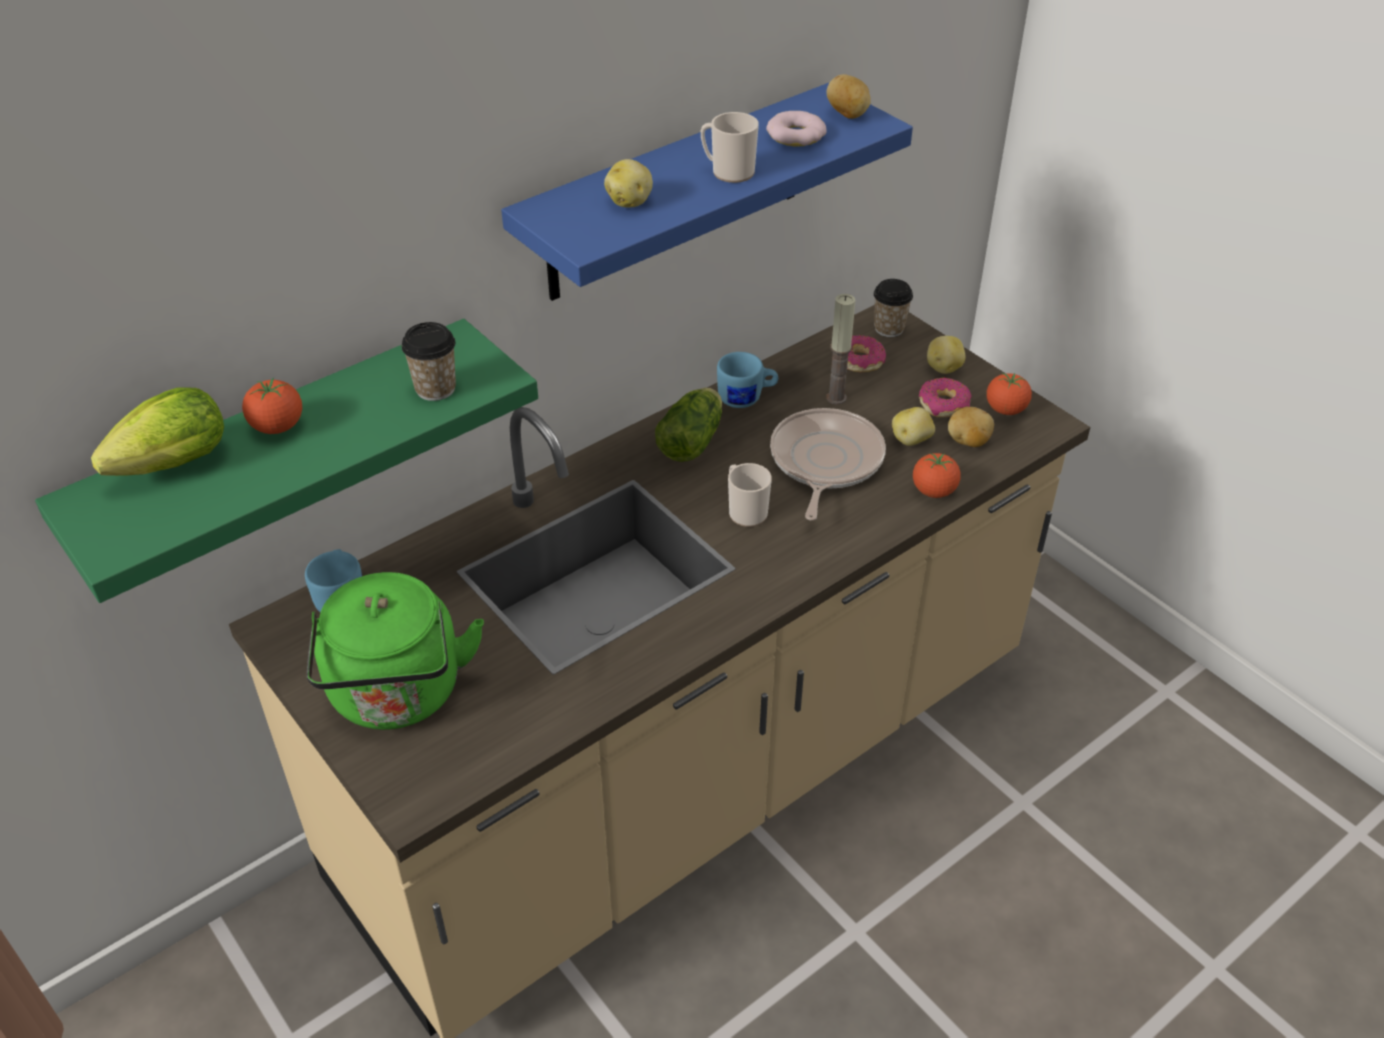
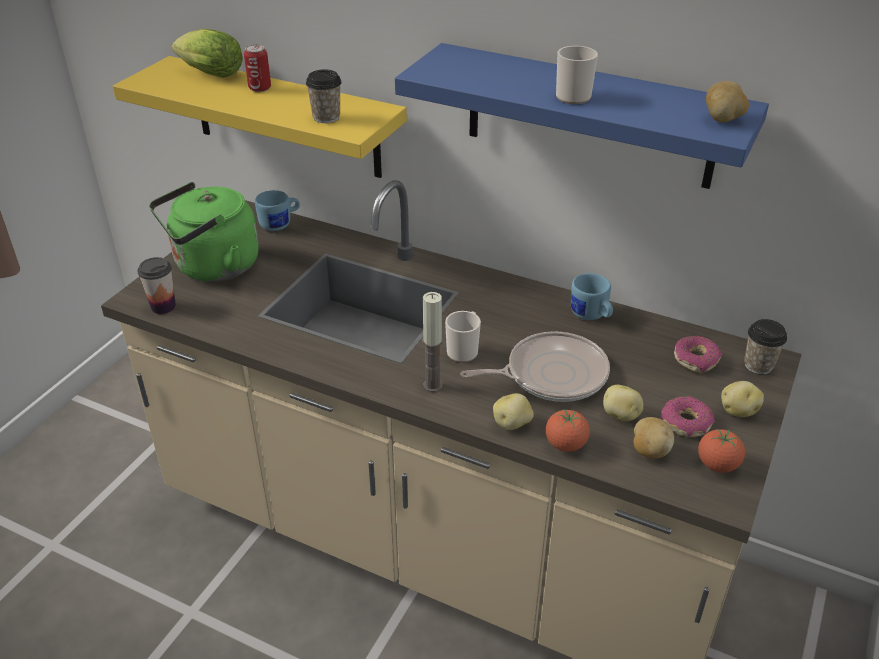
camera: 65 degrees right, 5 degrees down
(278, 427) = (260, 88): tomato -> can
(279, 452) = (285, 117): green shelf -> yellow shelf
(458, 773) = (163, 306): none -> cup
(630, 201) = (491, 74): potato -> potato (512, 424)
(693, 439) = (522, 305): lettuce -> none
(796, 135) = (659, 107): donut -> none
(836, 398) = (635, 360): candle -> candle (432, 385)

